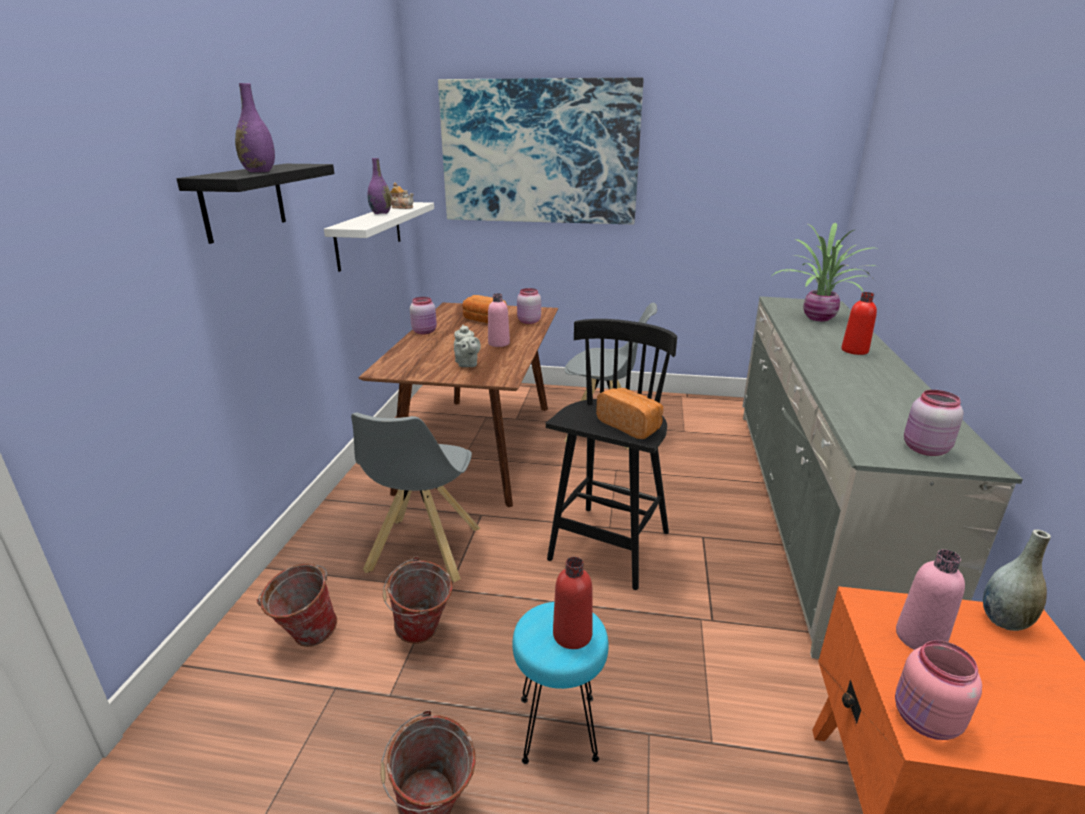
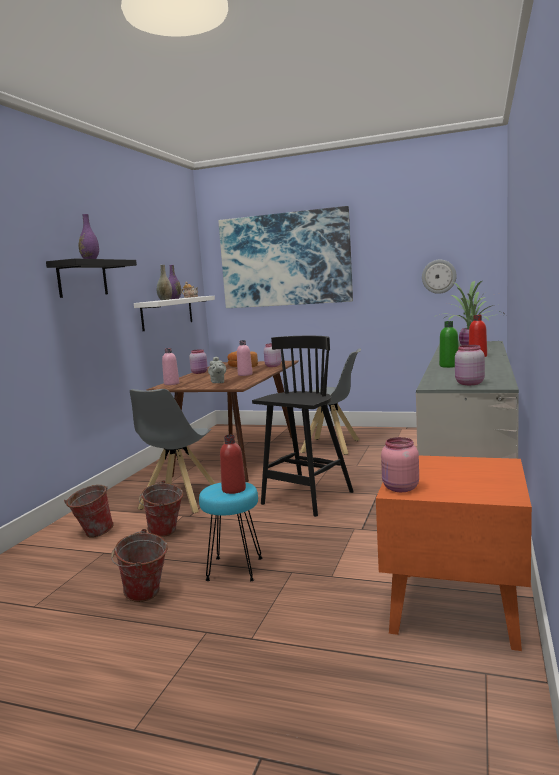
camera: 10 degrees right, 15 degrees down
(630, 425) = (305, 399): bread -> none
(760, 198) = (439, 276): none -> wall clock
(839, 380) = (449, 366): none -> green bottle
(920, 638) = (427, 467): pink bottle -> pink bottle (171, 384)
(1004, 620) = (488, 462): grey vase -> grey vase (165, 299)

